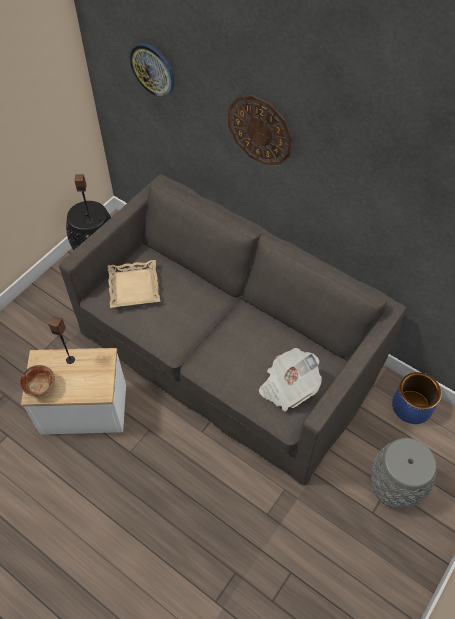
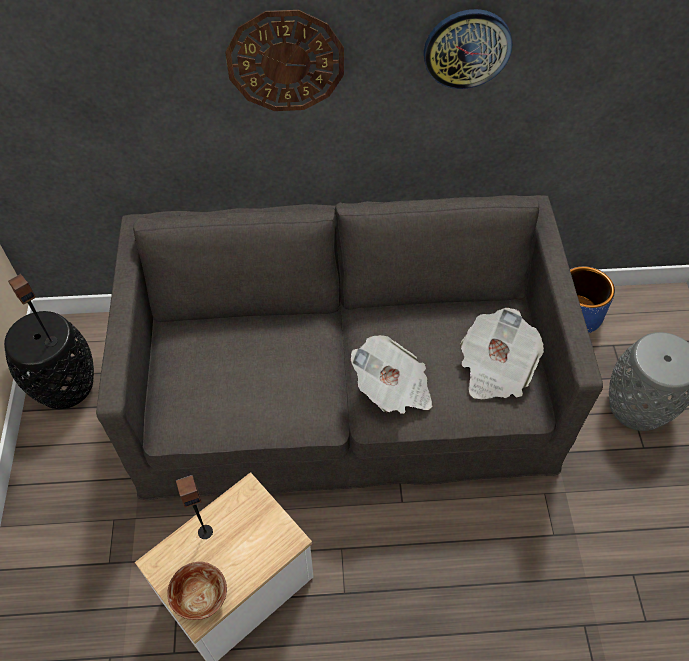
camera: 40 degrees left, 0 degrees up
(133, 287) = (204, 381): beige tray -> none
(153, 69) = (68, 53): wall clock -> wall clock (467, 48)
(221, 357) = (393, 388): none -> newspaper

